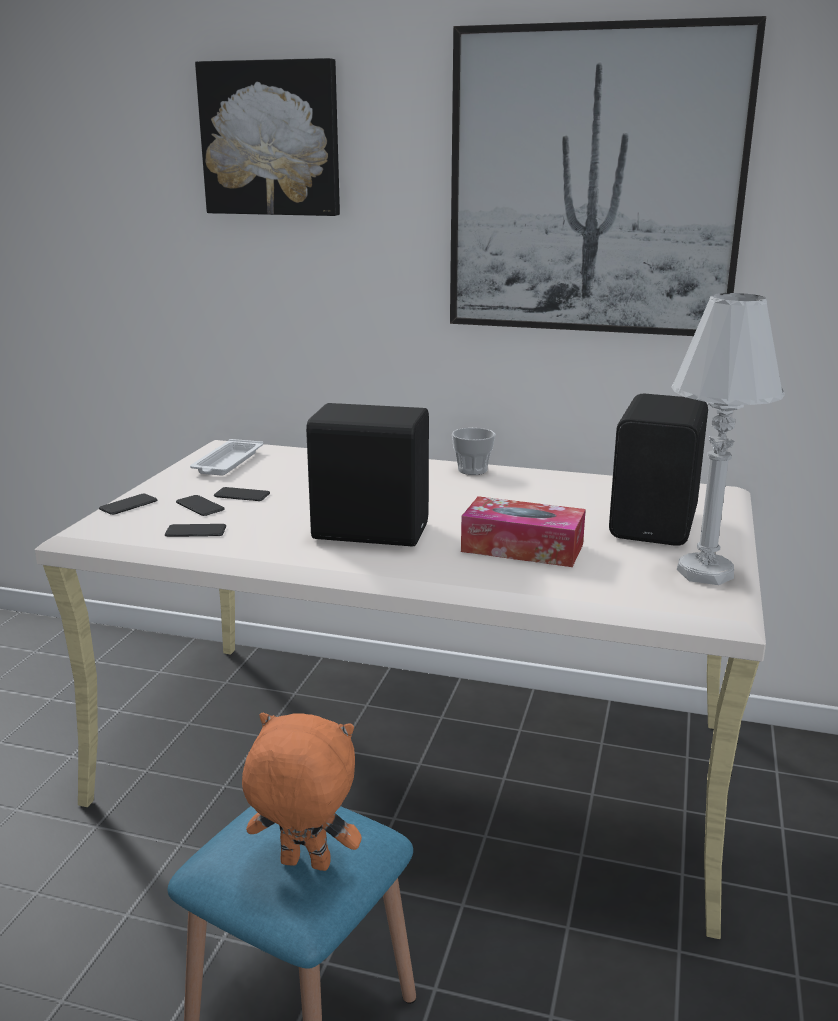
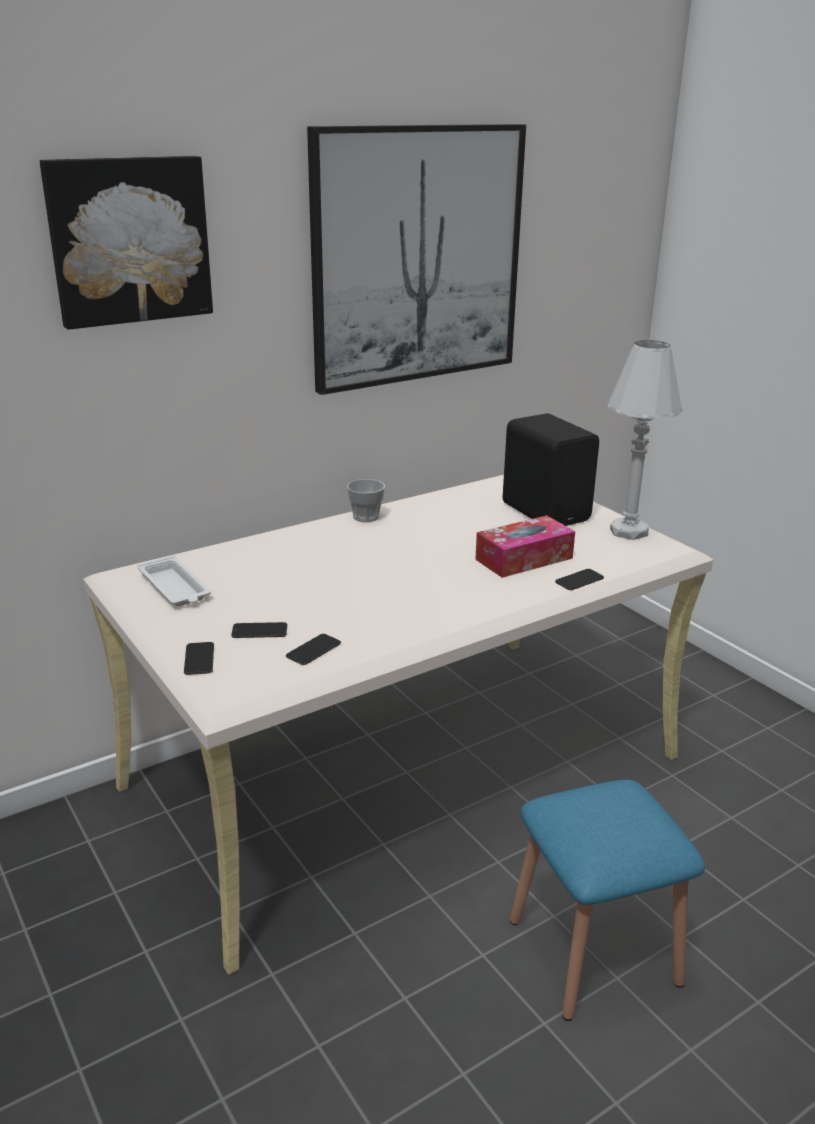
camera: 50 degrees left, 5 degrees up
(242, 495) = (265, 607): phone -> phone (579, 580)
(304, 865) = (640, 824): orange plush toy -> none
(369, 530) = (419, 590): black speaker -> none

